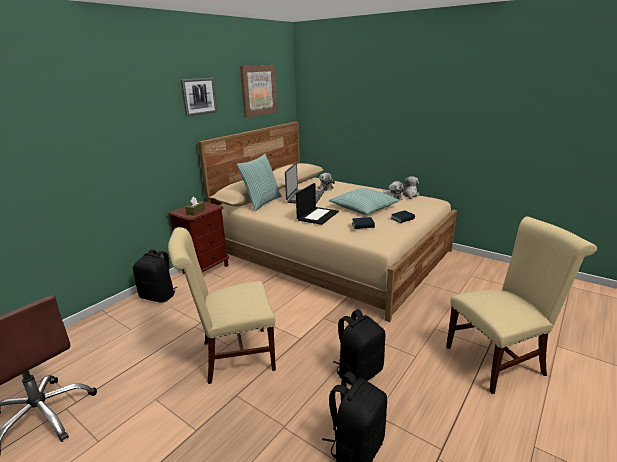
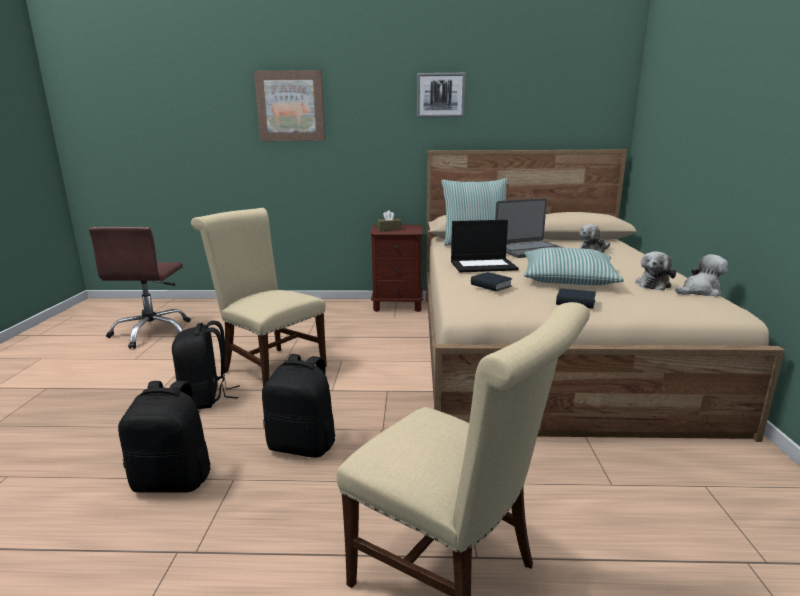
camera: 55 degrees right, 5 degrees down
(159, 296) = (327, 307): black backpack -> black backpack (206, 398)
(258, 90) = (549, 94): picture -> picture (290, 106)

